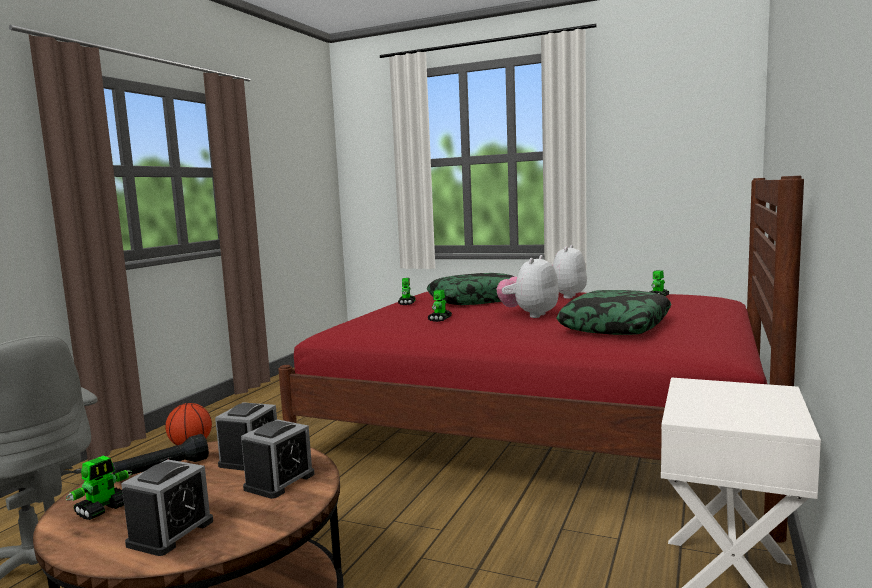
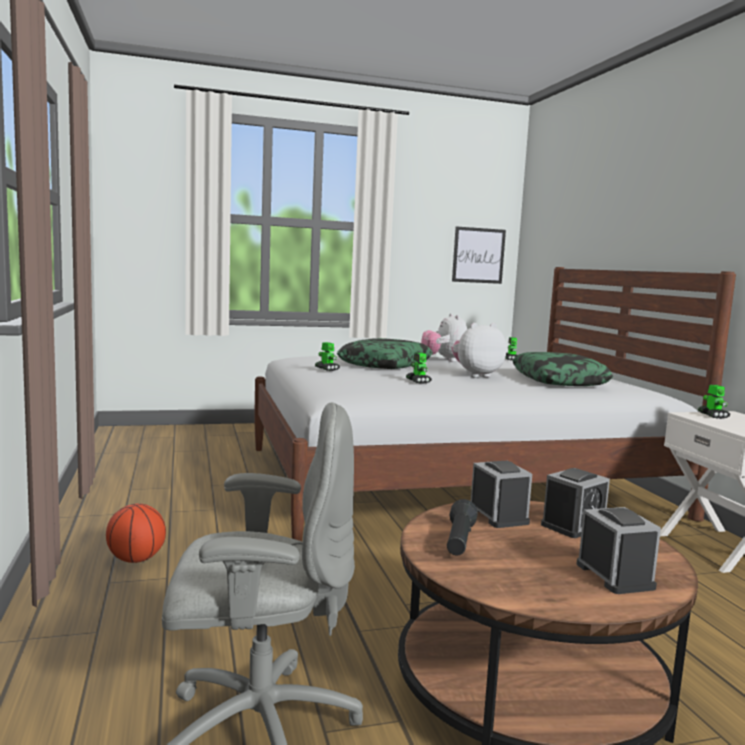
camera: 40 degrees left, 0 degrees up
(103, 510) = (513, 579): toy robot -> toy robot (713, 416)
(279, 481) = (573, 525): alarm clock -> alarm clock turned 60 degrees clockwise
(529, 315) = (476, 375): plush toy -> plush toy turned 75 degrees clockwise
(539, 429) = (452, 481): red bed -> white bed
(703, 170) = (478, 255): none -> picture

